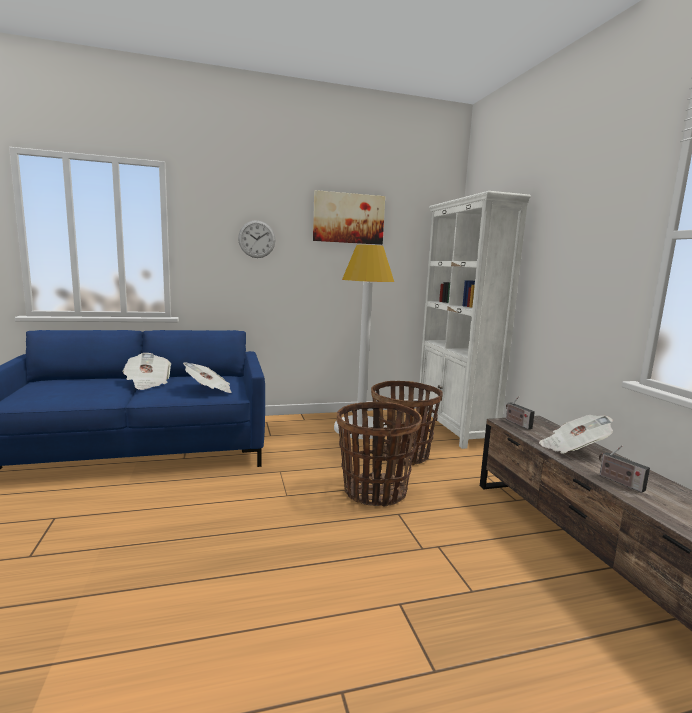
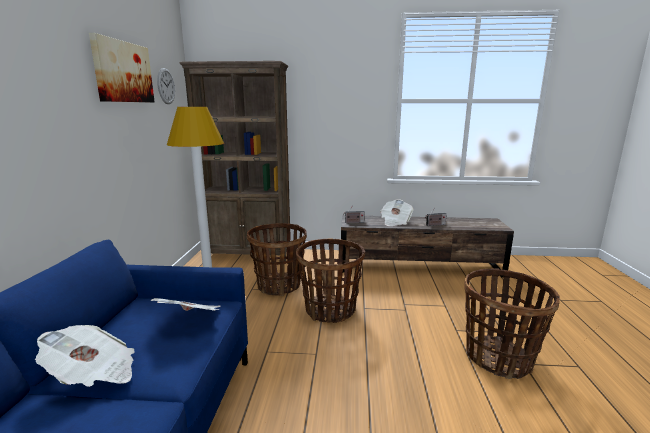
camera: 70 degrees left, 5 degrees up
(257, 239) = (42, 102): wall clock -> wall clock (166, 86)
(342, 654) = (498, 358): none -> basket
(454, 428) = (249, 254): white bookcase -> brown bookcase

